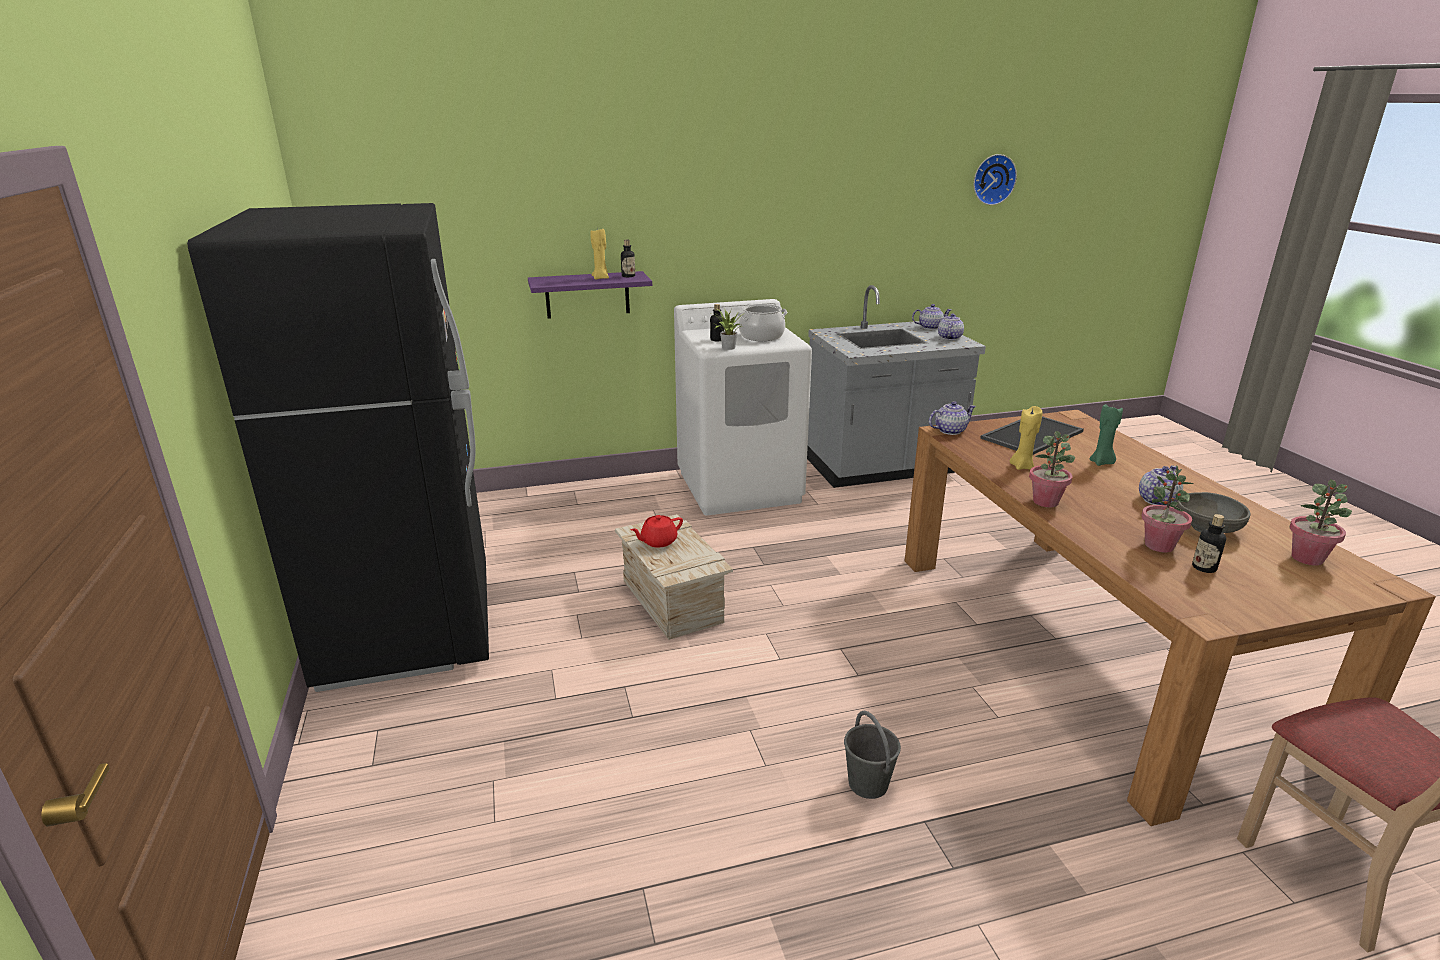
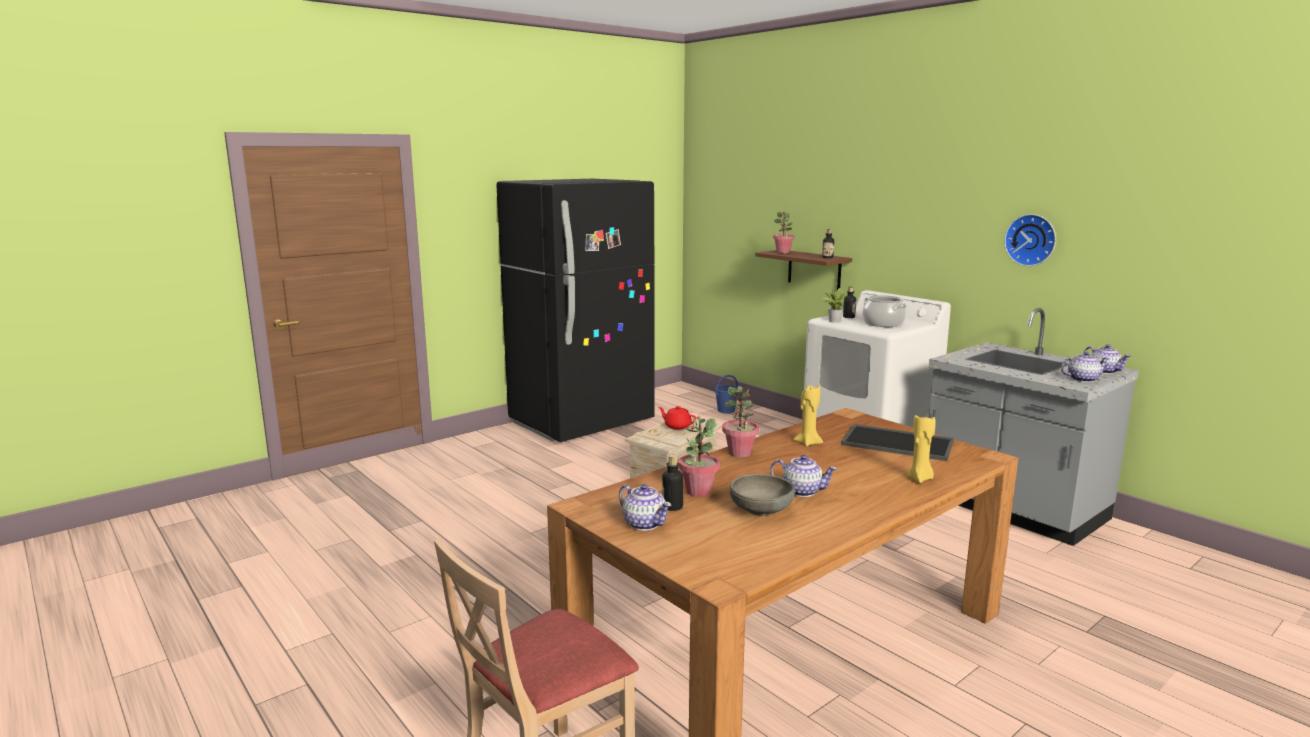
camera: 65 degrees right, 10 degrees down
(510, 510) = (726, 410): none -> blue bucket
(587, 295) = (814, 269): purple shelf -> brown shelf
(601, 278) = (809, 255): yellow candle -> yellow candle (920, 479)
(867, 783) = (533, 566): grey bucket -> none
(949, 430) = (853, 416): teapot -> teapot (644, 523)
(992, 179) = (1241, 211): wall clock -> wall clock (1031, 240)
(1102, 463) = (867, 470): green candle -> none
(1307, 558) = (742, 550): potted plant -> potted plant (783, 252)

